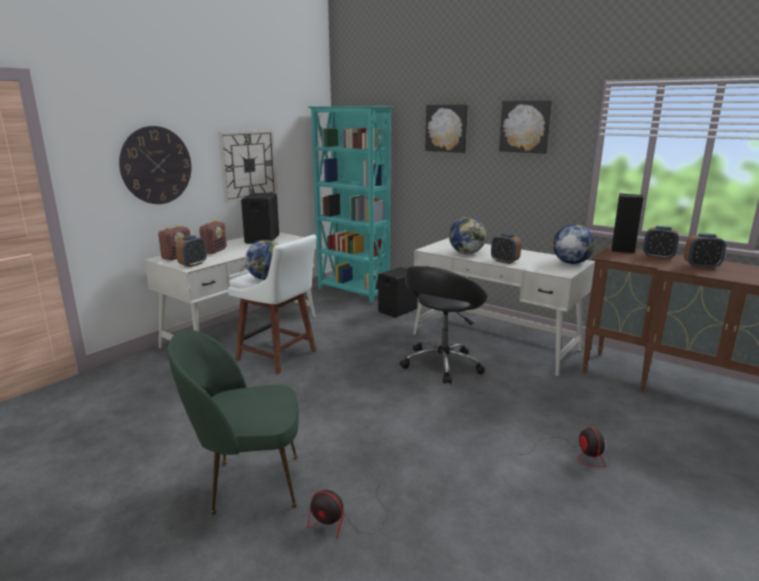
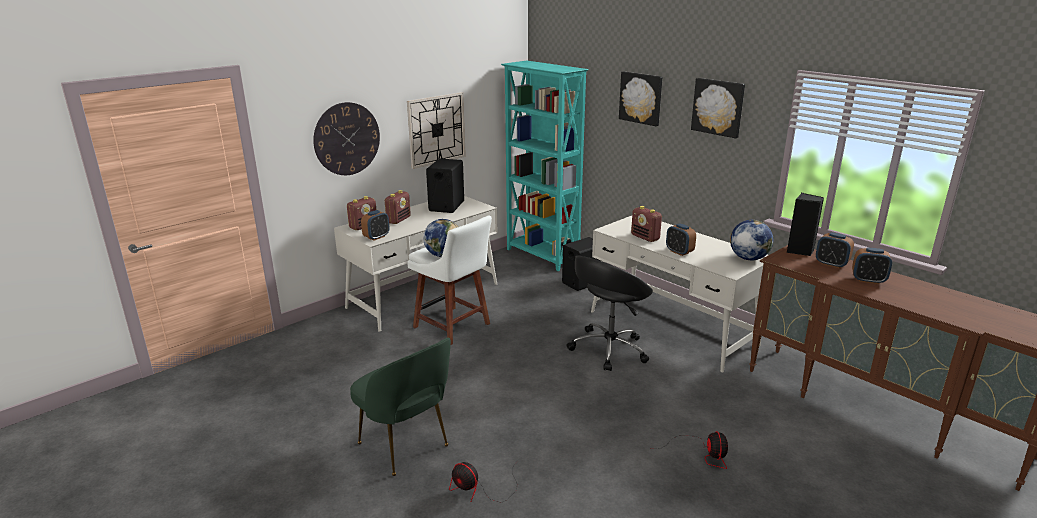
camera: 10 degrees right, 5 degrees up
(247, 484) = (407, 449): green chair -> green chair turned 135 degrees counterclockwise
(466, 253) = (645, 237): globe -> radio

